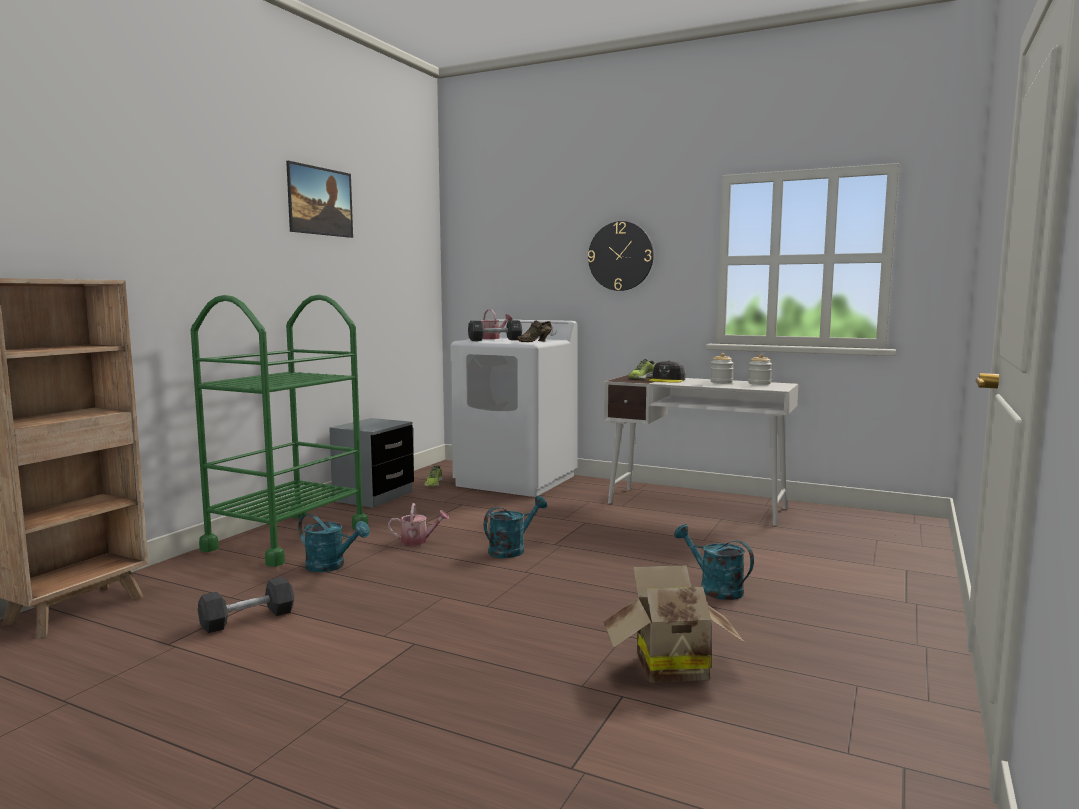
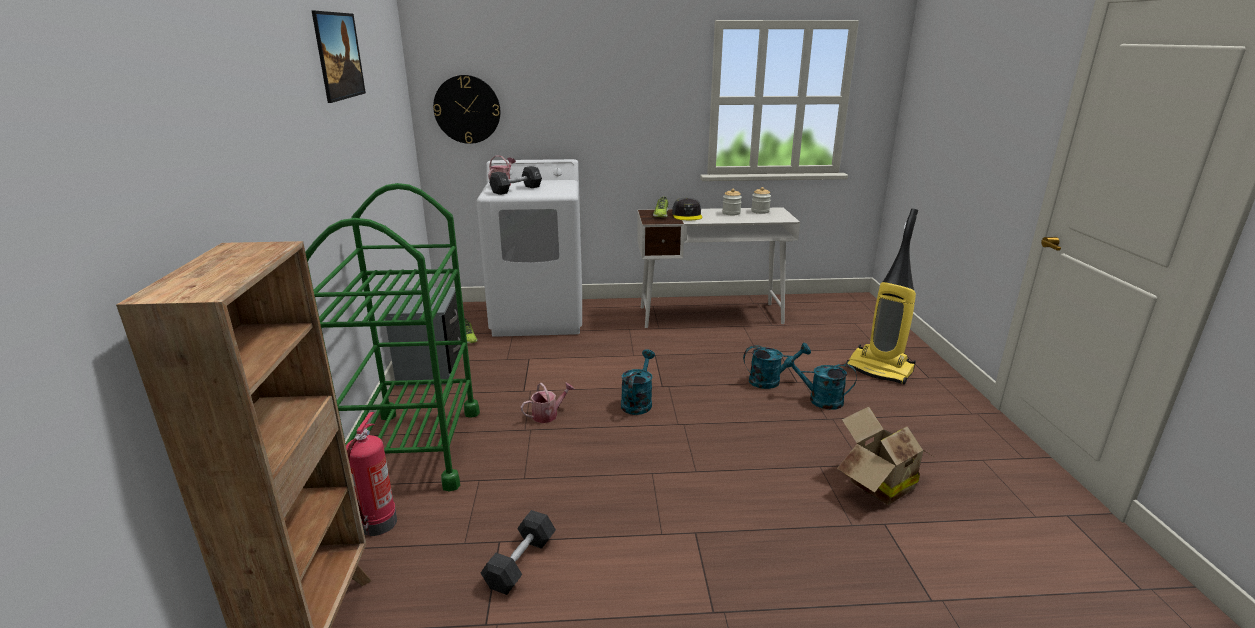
camera: 30 degrees left, 15 degrees up
(194, 571) = (378, 524): none -> fire extinguisher
(331, 566) = (510, 471): turquoise watering can -> turquoise watering can (770, 381)
(536, 341) = (564, 189): brown shoe -> none
(620, 256) = (618, 95): wall clock -> wall clock (467, 109)
(843, 582) = (880, 370): none -> vacuum cleaner

